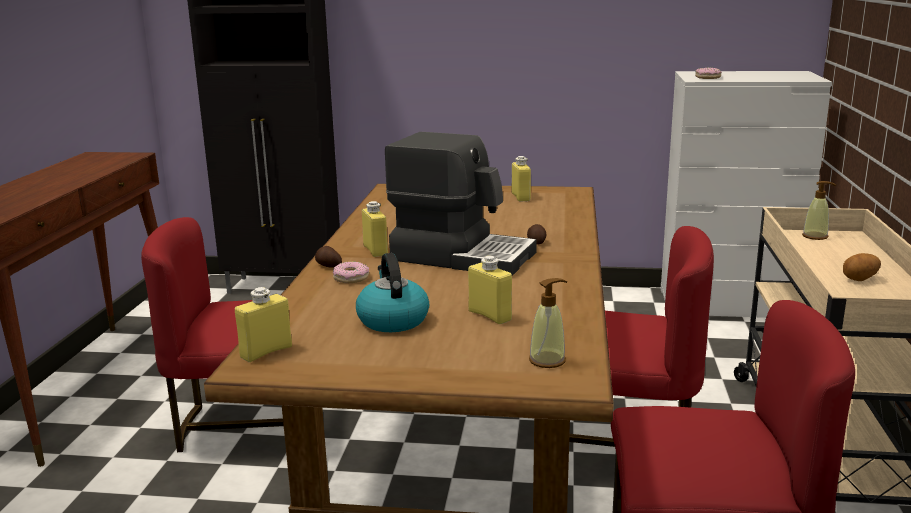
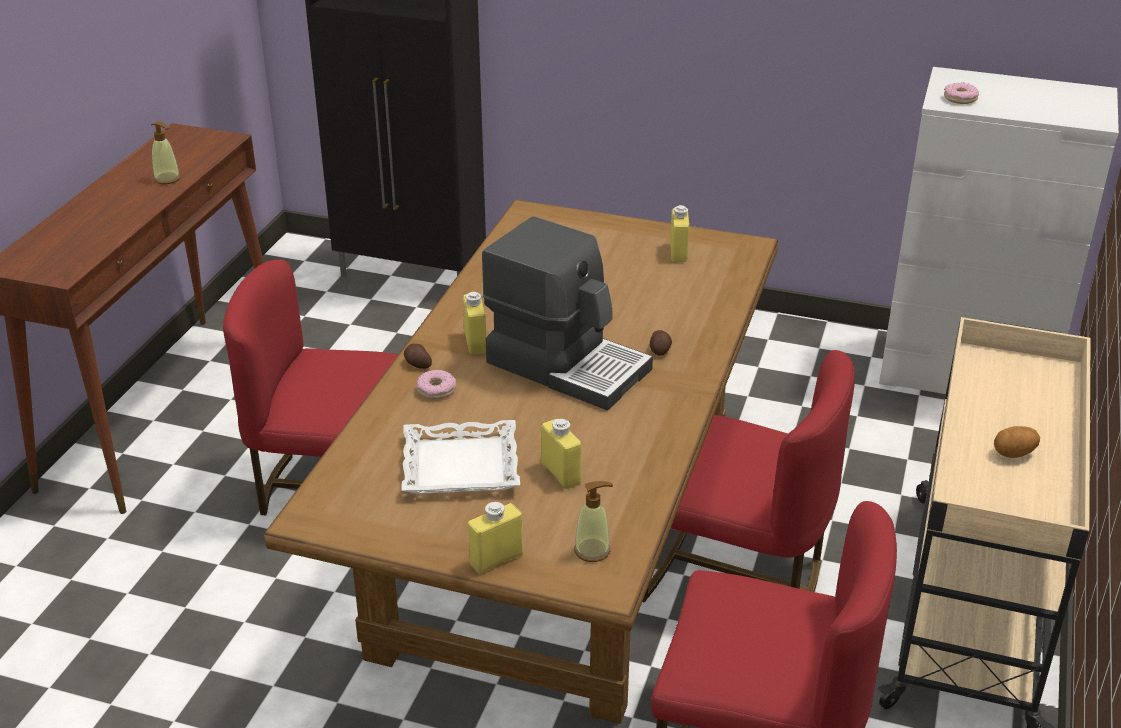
camera: 10 degrees right, 15 degrees up
(266, 352) = (327, 498): yellow bottle -> yellow bottle (496, 559)
(392, 320) = (460, 466): kettle -> white tray
(815, 236) = (1013, 366): soap dispenser -> soap dispenser (167, 179)

